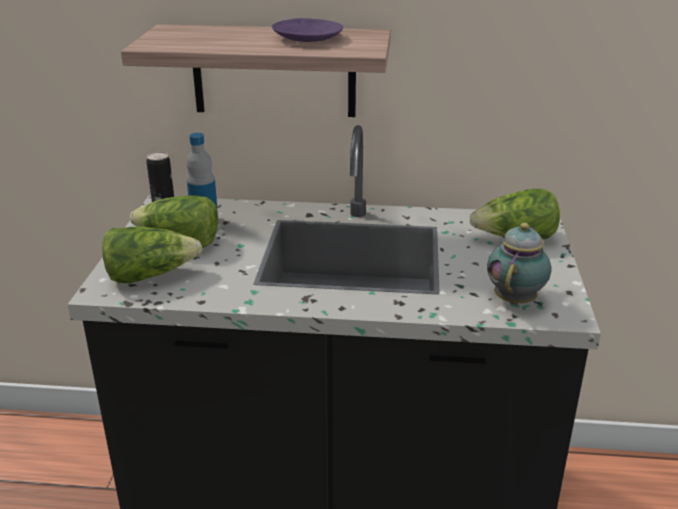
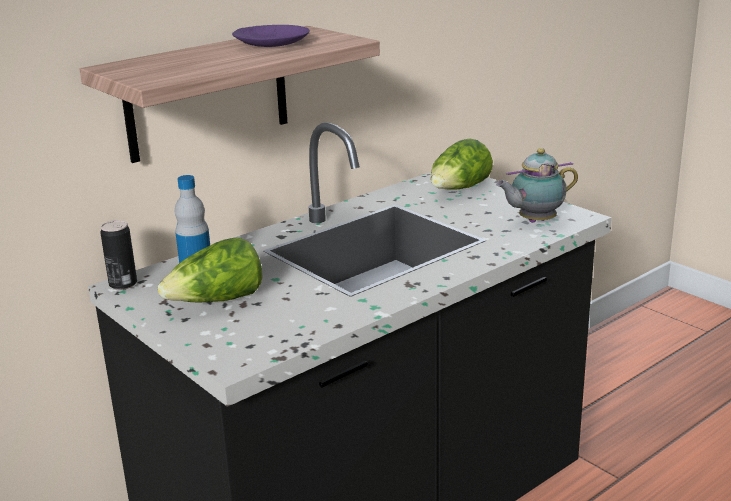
camera: 45 degrees left, 5 degrees down
(150, 275) = (249, 332): lettuce -> none
(516, 299) = (534, 221): teapot -> teapot turned 90 degrees counterclockwise

